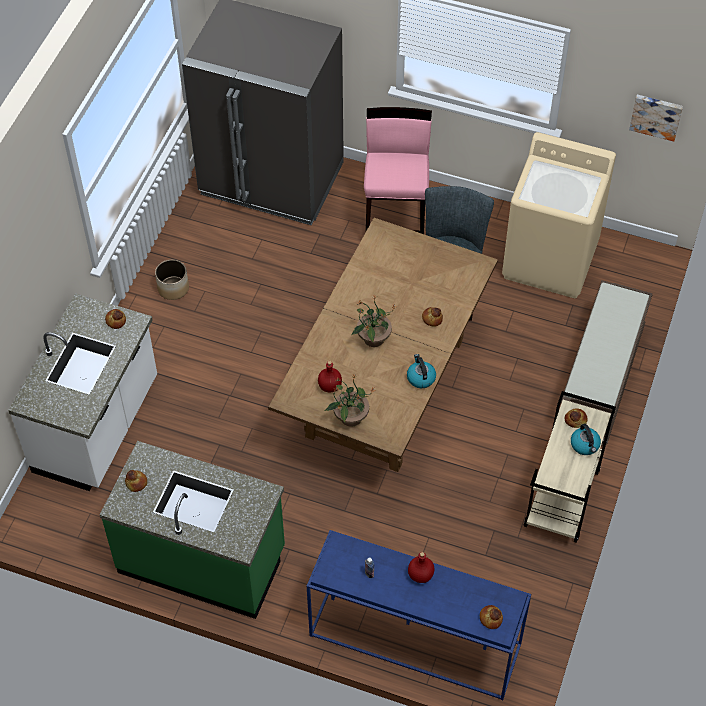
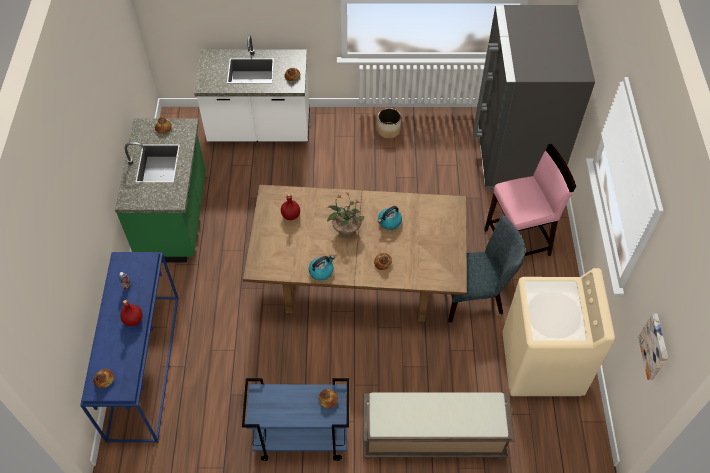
camera: 70 degrees right, 0 degrees up
(350, 417) = (267, 236): potted plant -> none
(562, 499) = (300, 438): beige cart -> blue cart
(585, 445) = (304, 414): kettle -> kettle (389, 222)

